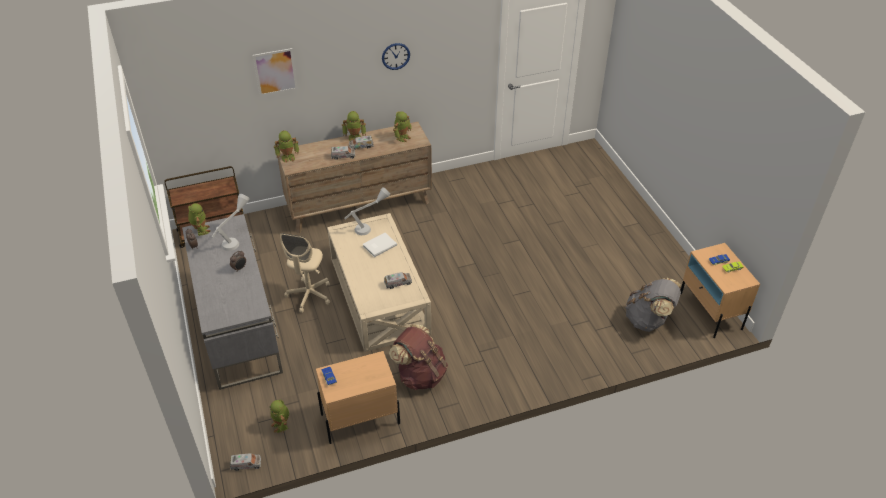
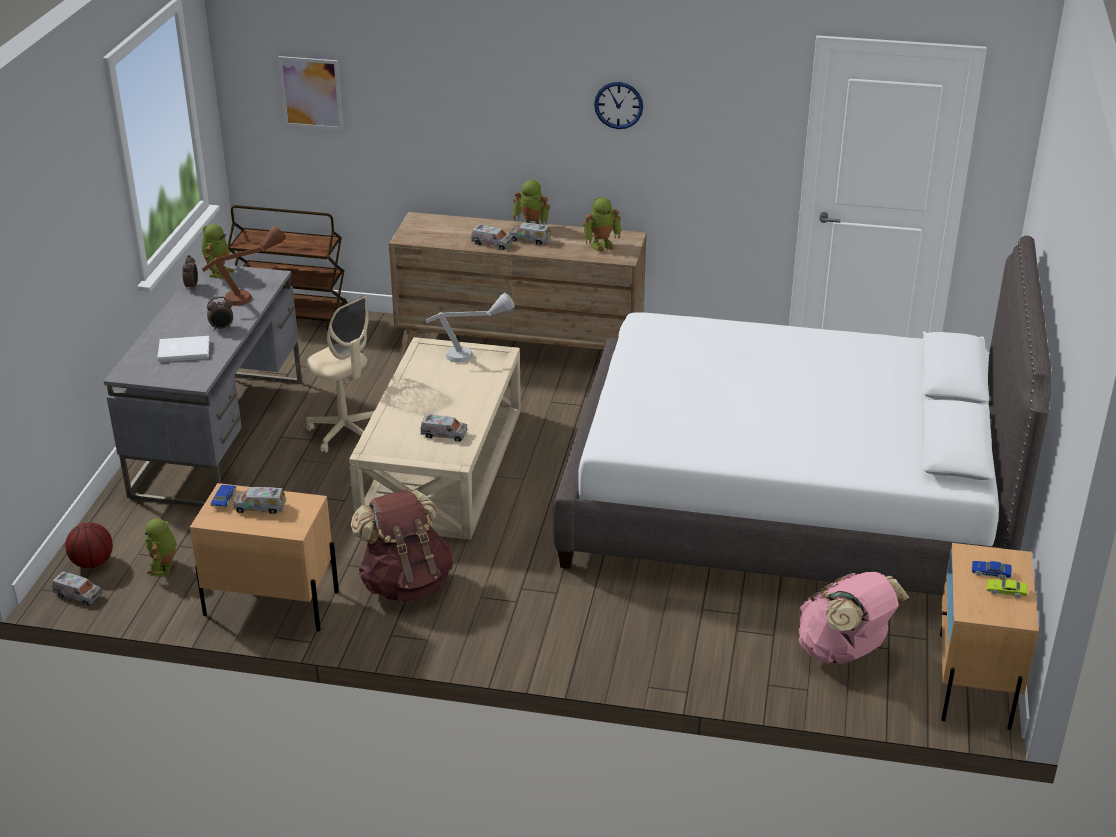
camera: 30 degrees right, 10 degrees down
(236, 239) = (251, 295): grey table lamp -> brown table lamp
(236, 440) = (92, 562): none -> basketball
(275, 72) = (422, 80): picture -> picture (311, 93)
(288, 157) = (414, 224): toy robot -> none
(309, 295) = (345, 432): beige office chair -> beige office chair turned 90 degrees counterclockwise
(354, 373) = (260, 507): none -> toy truck
(379, 245) = (462, 381): white book -> white book (183, 350)
(562, 249) = (787, 503): none -> white bed
(648, 320) = (844, 651): grey backpack -> pink backpack

